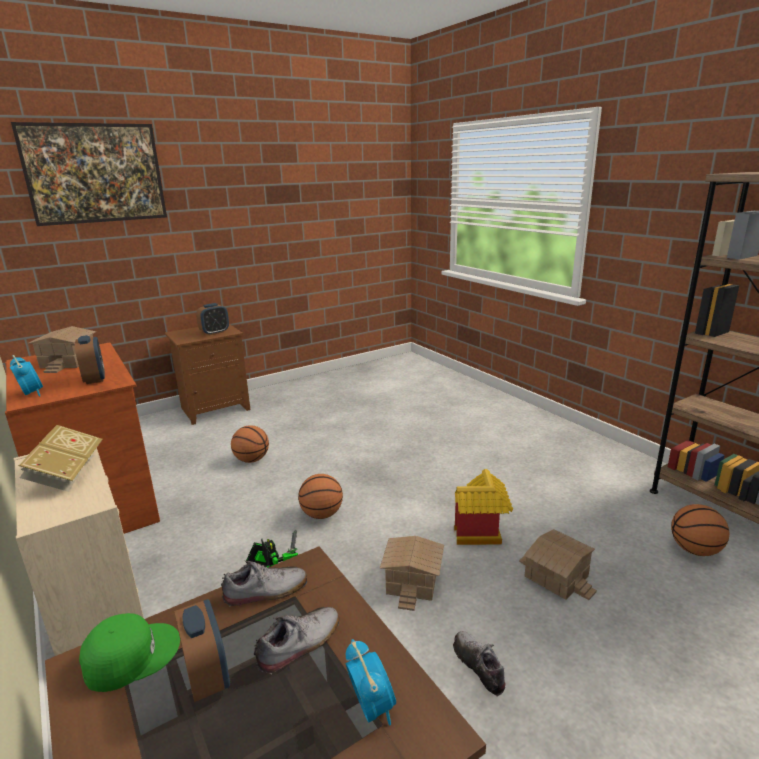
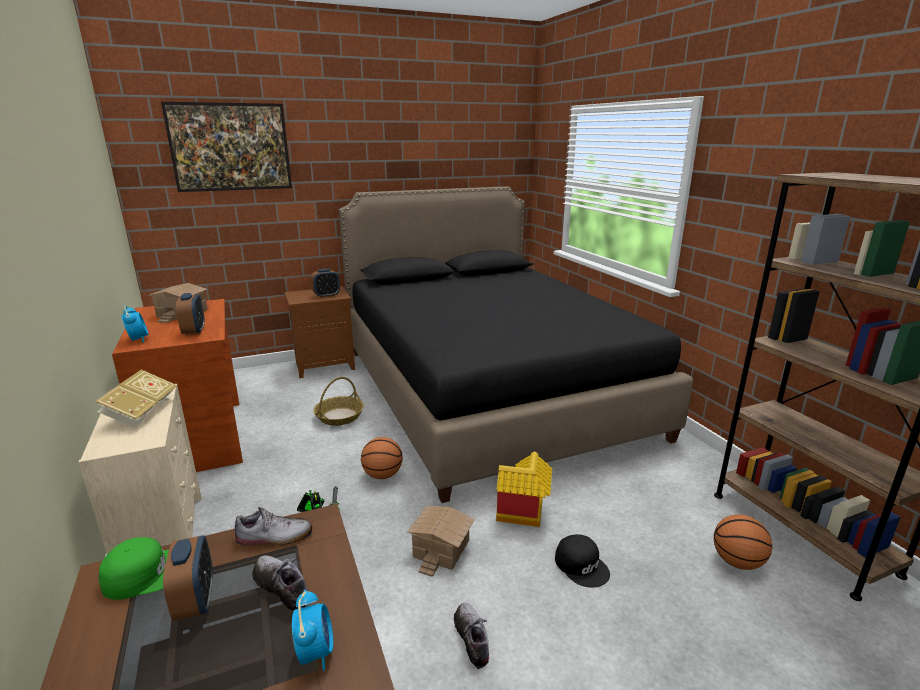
camera: 10 degrees right, 0 degrees up
(251, 460) = (339, 416): basketball -> basket
(300, 644) = (282, 587): shoe -> shoe turned 105 degrees counterclockwise
(398, 417) = (488, 390): none -> black bed
(556, 575) = (582, 565): toy house -> black cap

